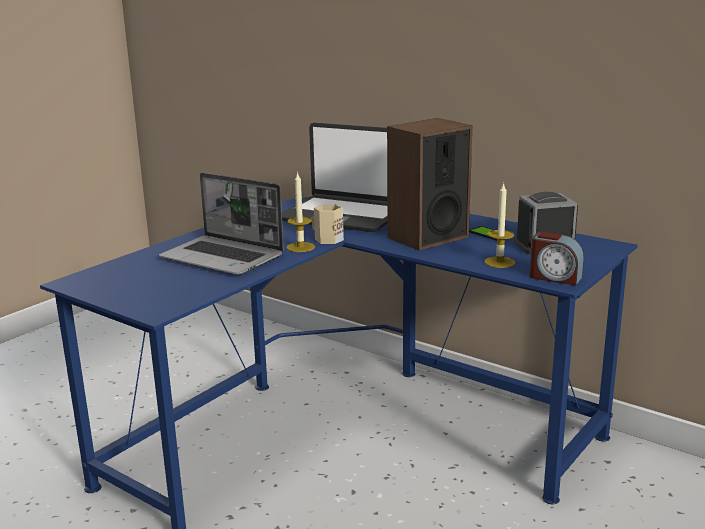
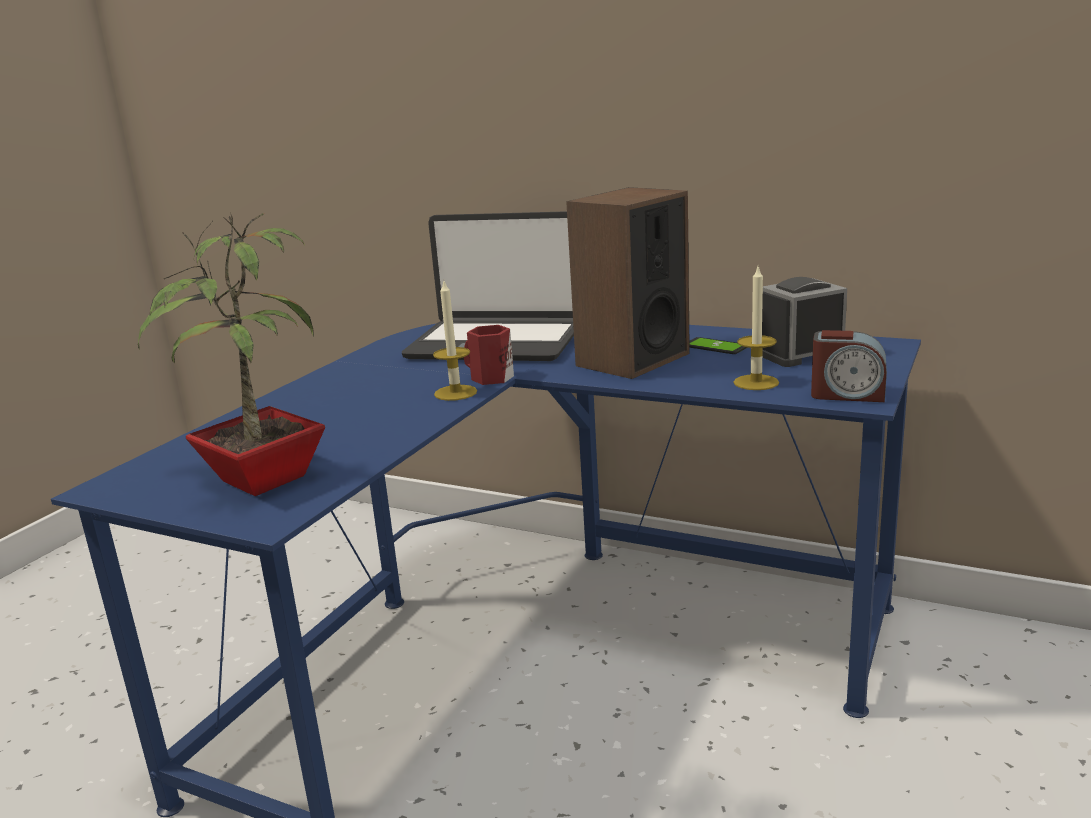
camera: 10 degrees left, 0 degrees up
(159, 289) = (259, 482): none -> potted plant
(224, 257) = (344, 420): laptop -> none
(327, 239) = (490, 378): beige mug -> red mug

